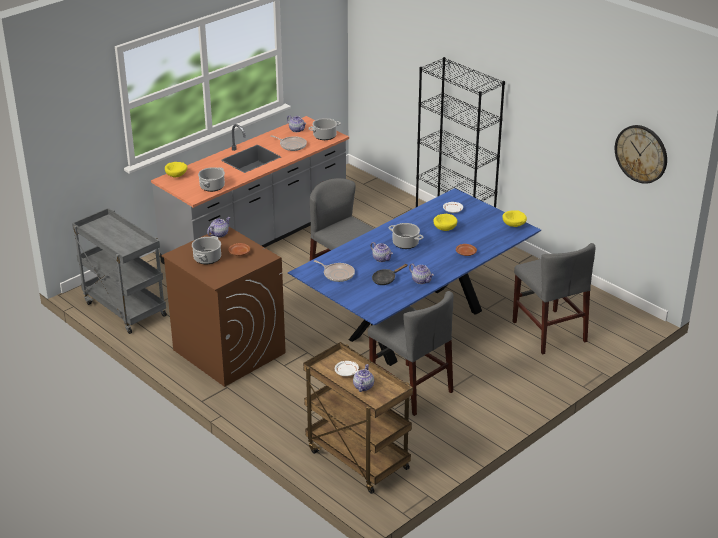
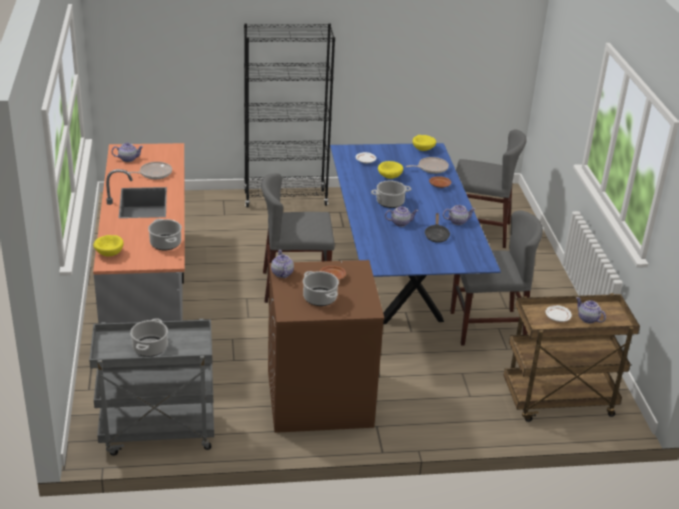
camera: 55 degrees left, 0 degrees up
(325, 136) = (164, 152): cooking pot -> cooking pot (150, 347)
(337, 274) = (399, 253): frying pan -> frying pan (431, 168)
(641, 153) = (492, 41): wall clock -> none

